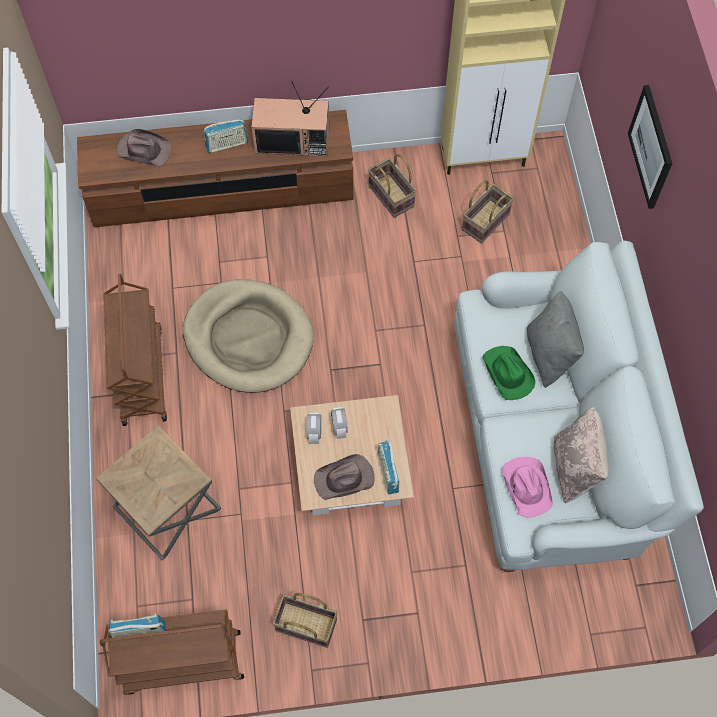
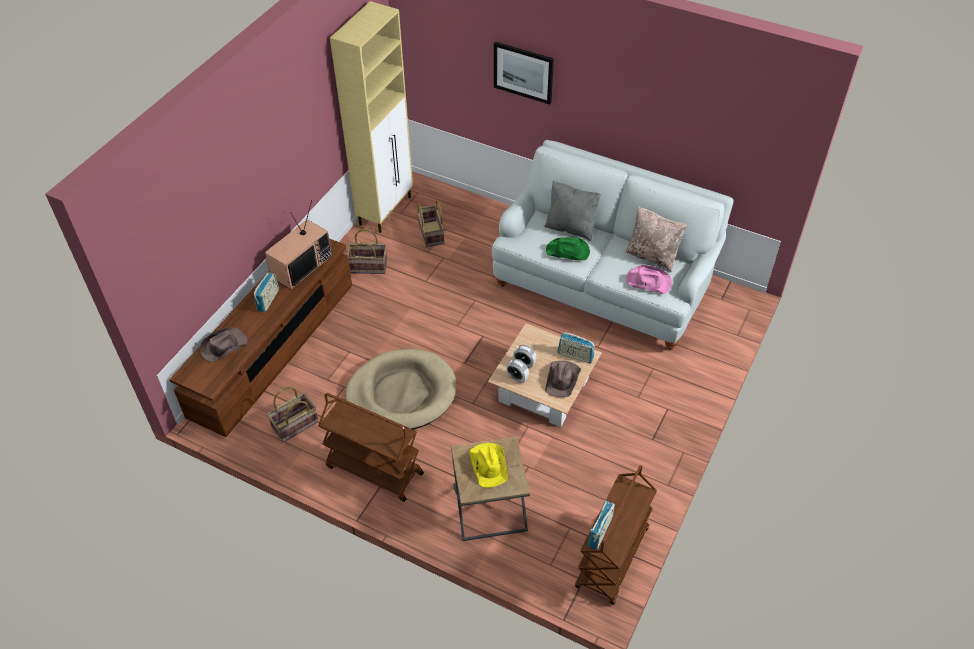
camera: 55 degrees left, 15 degrees down
(157, 475) = (489, 465): none -> yellow hat
(305, 626) = (635, 472): basket -> basket (295, 425)

